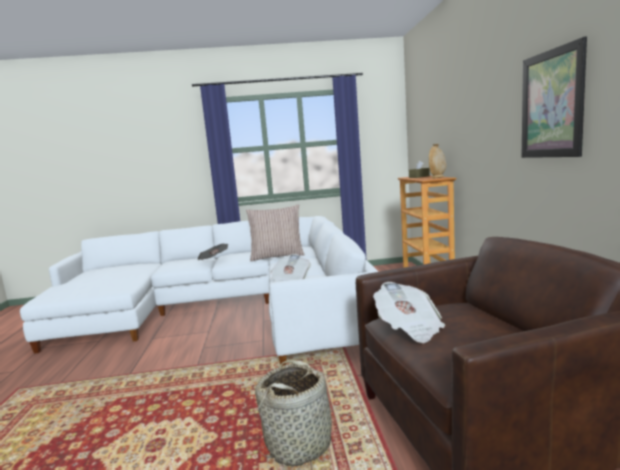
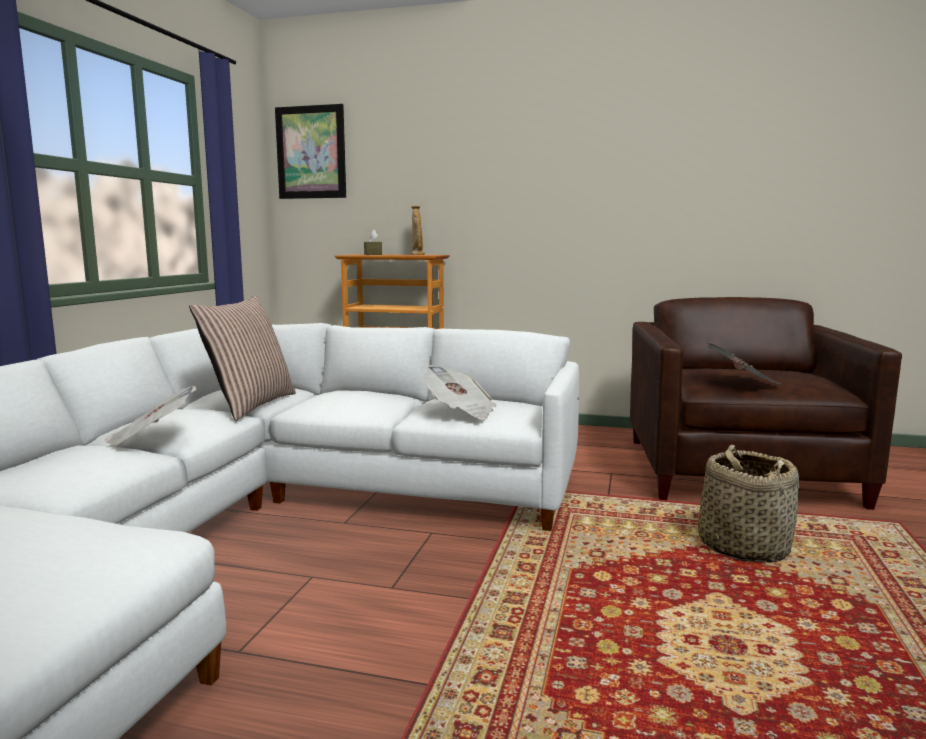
camera: 70 degrees left, 0 degrees up
(551, 104) = (636, 177): picture -> picture (311, 152)

